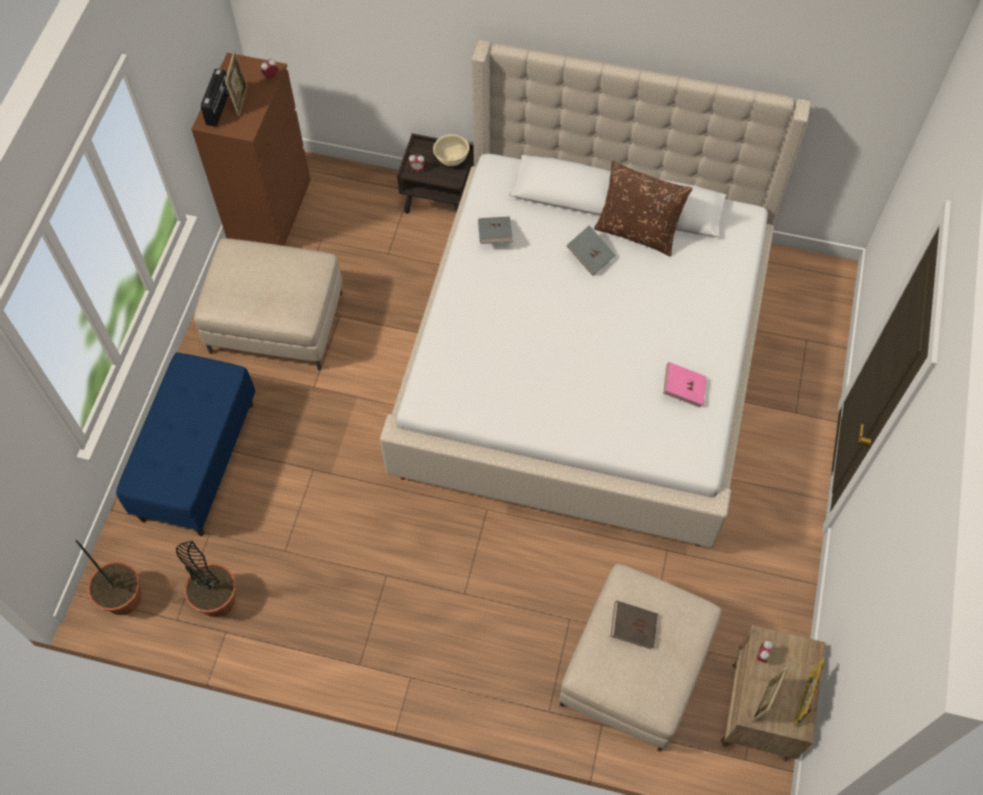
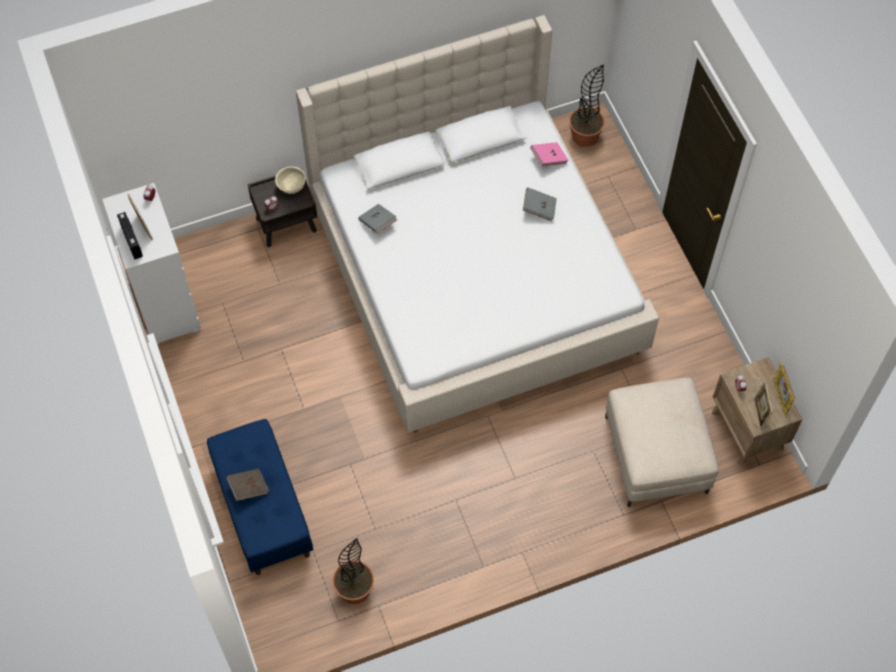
camera: 35 degrees left, 0 degrees up
(123, 597) = (288, 631): potted plant -> potted plant (585, 136)
(270, 211) = (166, 304): brown dresser -> white dresser
(277, 322) = (239, 380): beige ottoman -> none
(590, 256) = (452, 200): grey book -> grey book (539, 208)
(633, 628) = (650, 422): brown book -> brown book (248, 488)
(637, 232) = (470, 165): brown pillow -> none
(683, 390) = (578, 253): pink book -> pink book (548, 159)

